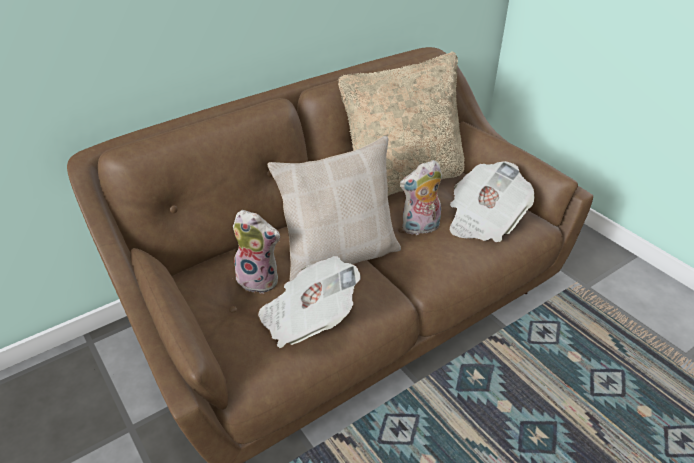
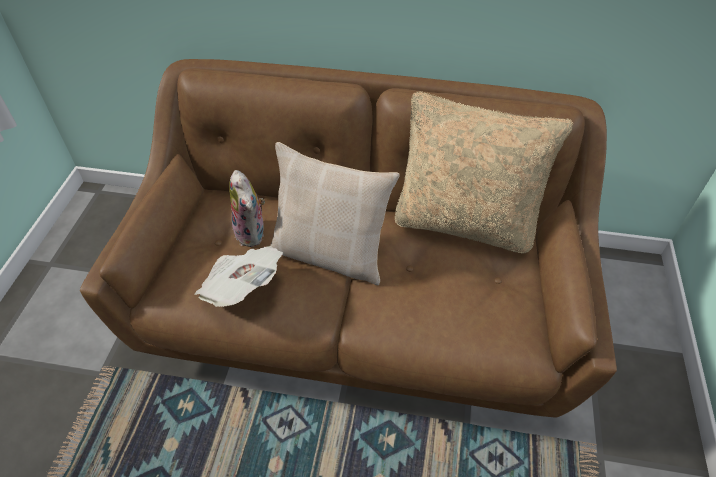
camera: 45 degrees right, 10 degrees up
(420, 228) = (420, 278): plush toy -> none
(484, 220) = (483, 312): newspaper -> none

